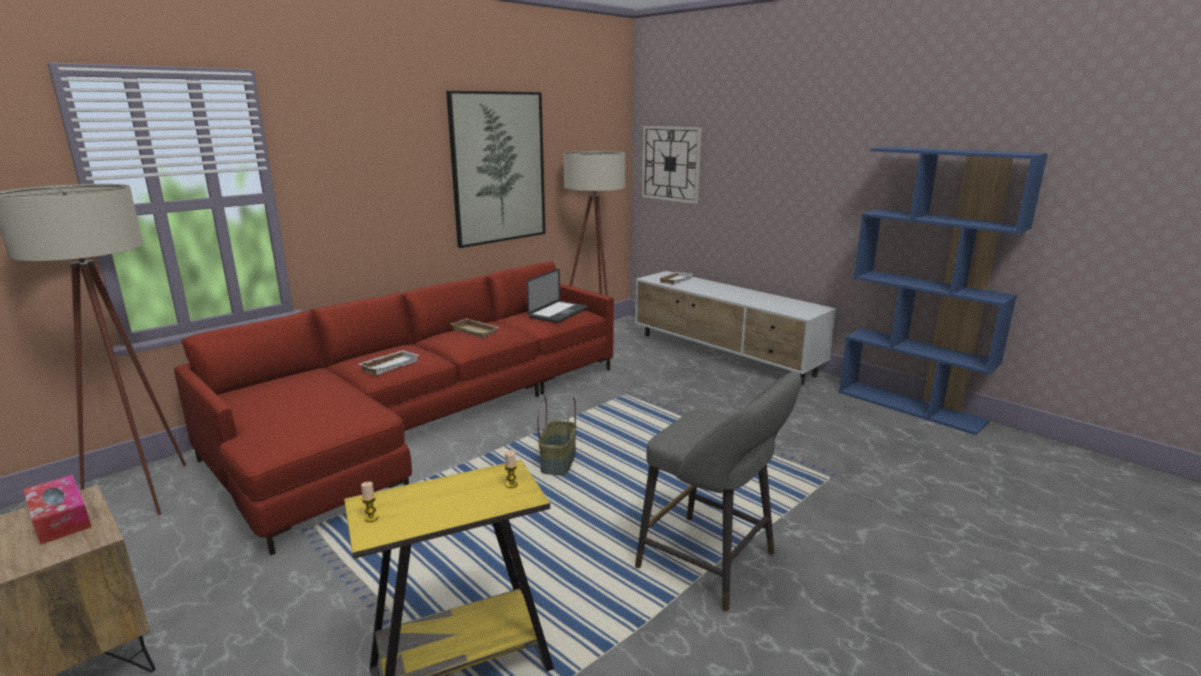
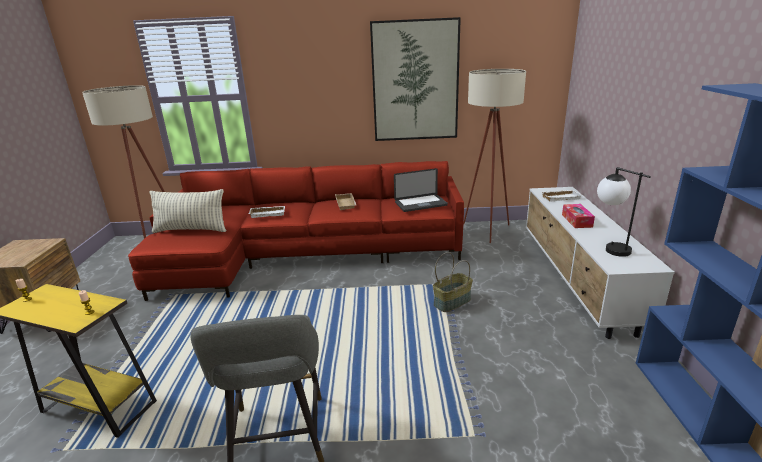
camera: 45 degrees right, 5 degrees up
(60, 519) = (32, 248): tissue box -> tissue box (576, 221)
(302, 414) = (191, 230): none -> pillow
(557, 461) = (320, 313): basket -> basket (452, 302)
(671, 164) = (589, 83): wall clock -> none
(776, 304) = (609, 247): none -> table lamp

